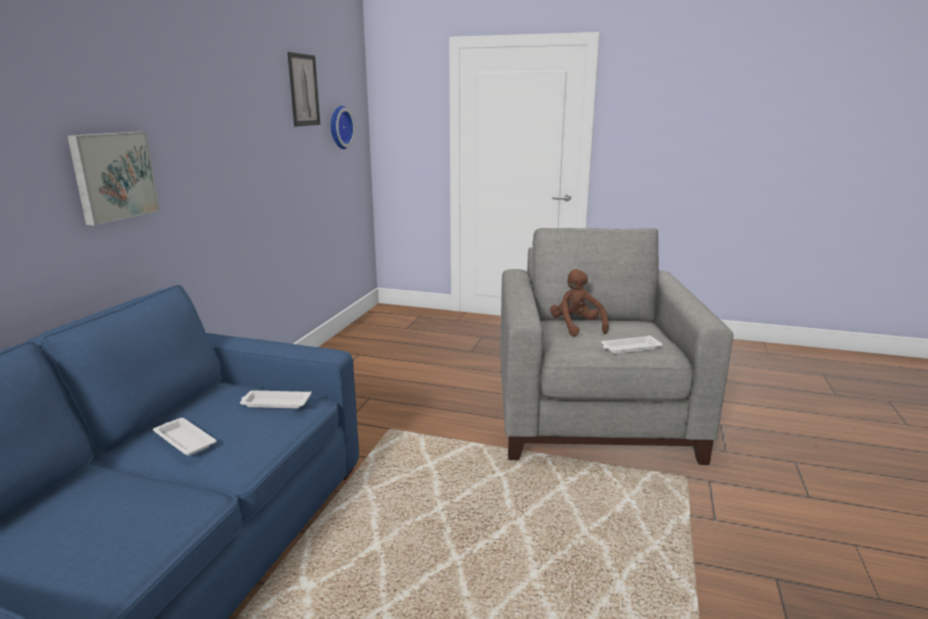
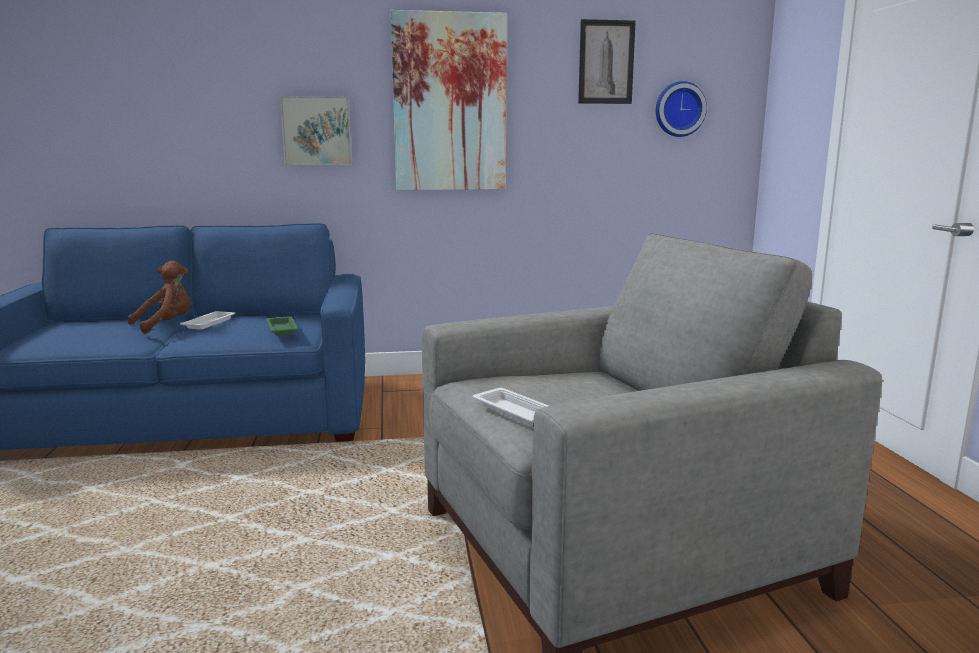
camera: 65 degrees right, 5 degrees down
(219, 132) = (450, 103): none -> picture
(275, 403) = (282, 329): white tray -> green tray
(576, 327) = (570, 380): brown plush toy -> brown plush toy (166, 325)

